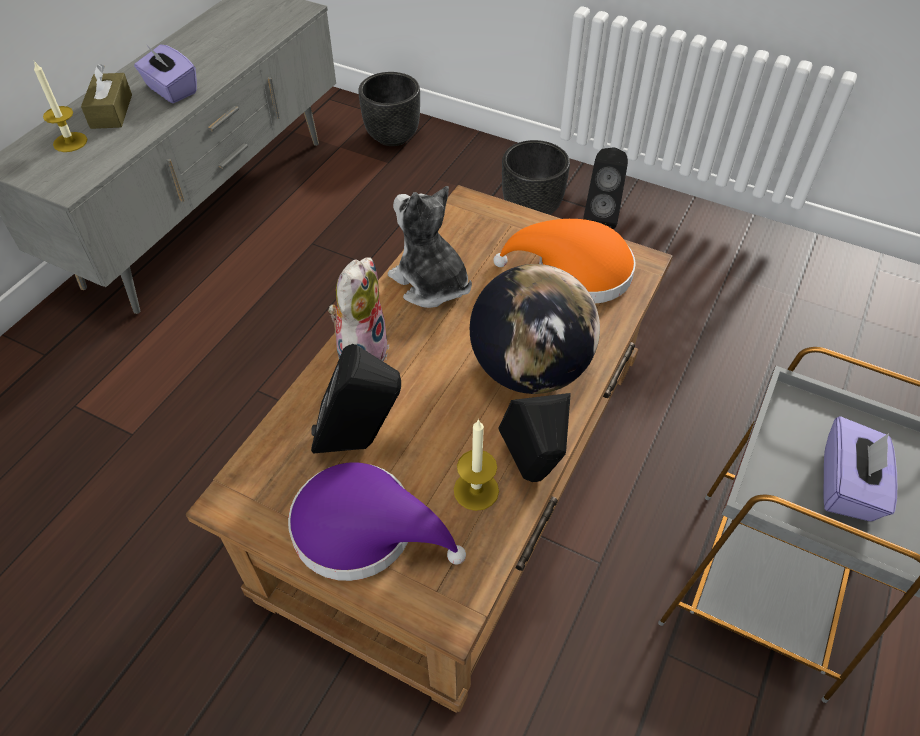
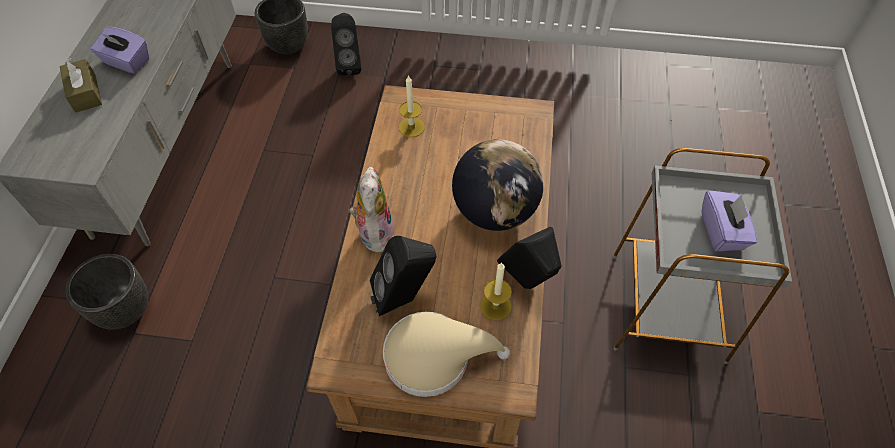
camera: 20 degrees left, 5 degrees up
(70, 142) = (65, 128): candle -> candle (411, 127)
(364, 529) = (435, 356): purple hat -> beige hat
(430, 284) = (399, 167): plush toy -> none
(532, 209) = (419, 79): black planter -> black planter (126, 310)
(575, 272) = (495, 131): orange hat -> none
(601, 217) = (471, 73): black speaker -> black speaker (349, 65)

